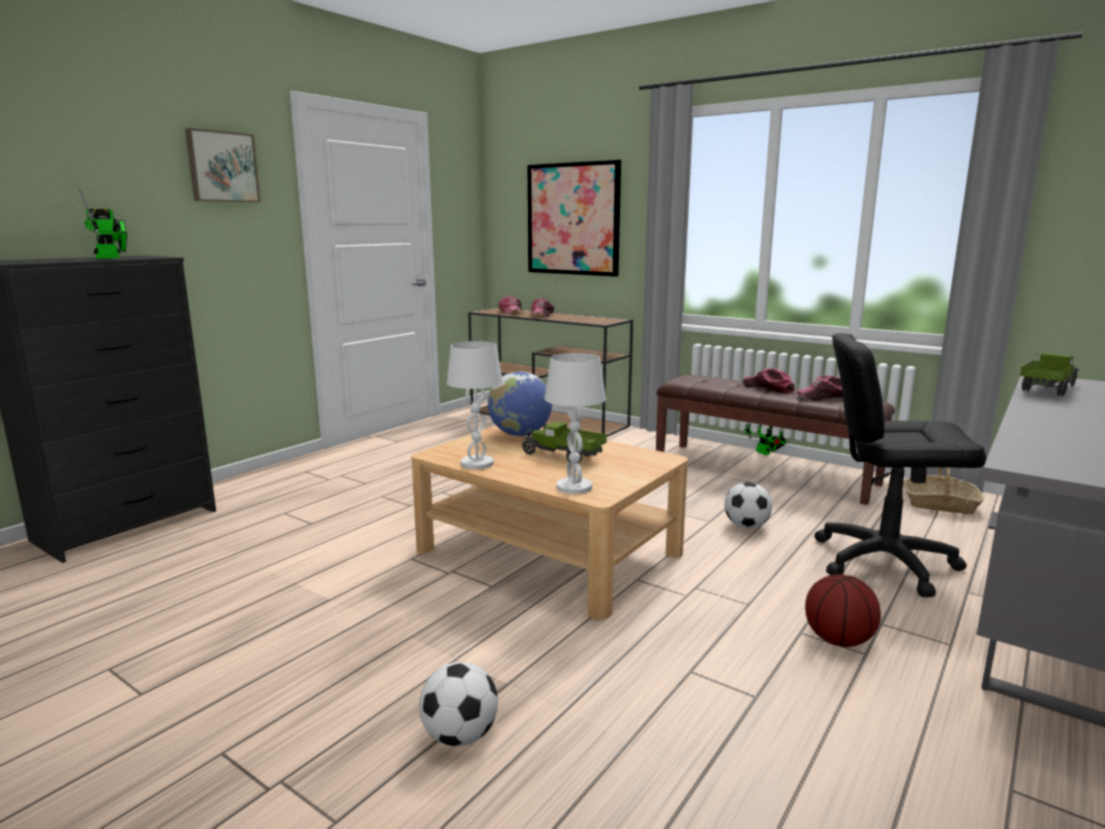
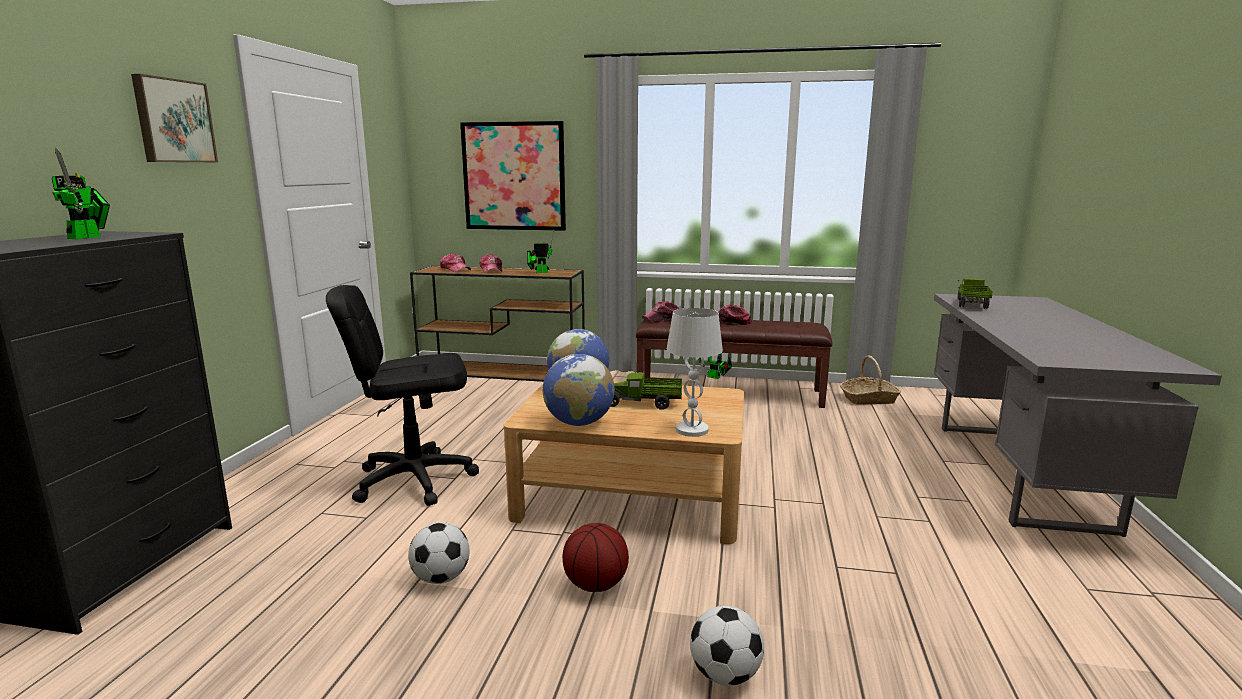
camera: 25 degrees left, 0 degrees up
(477, 464) = (579, 423): white table lamp -> globe
(584, 319) = (540, 272): none -> toy robot
(746, 526) = (761, 440): football -> football (441, 578)
(824, 397) = (778, 325): cap -> cap (662, 318)
(837, 640) = (904, 515): basketball -> basketball (595, 585)
(884, 562) = (876, 450): black office chair -> black office chair (414, 480)

